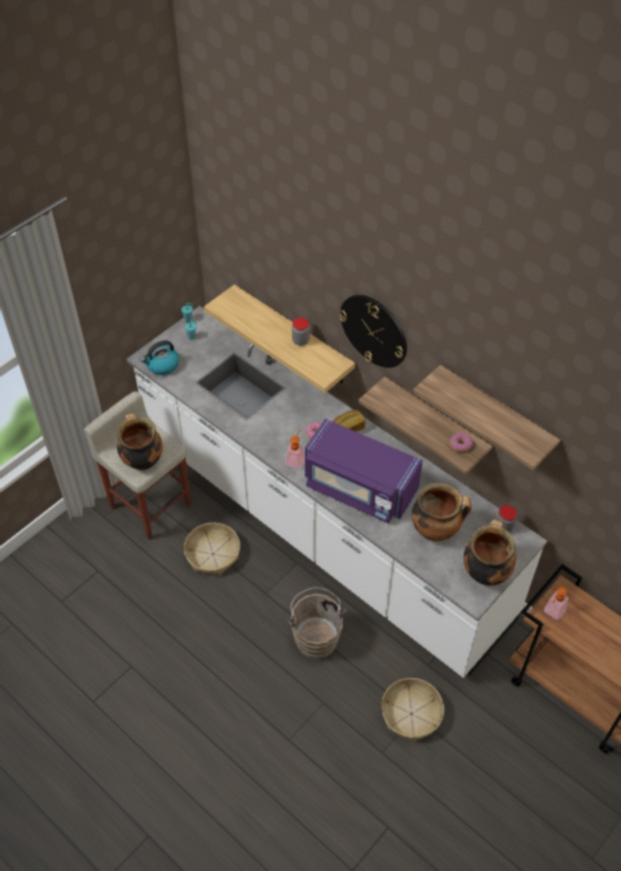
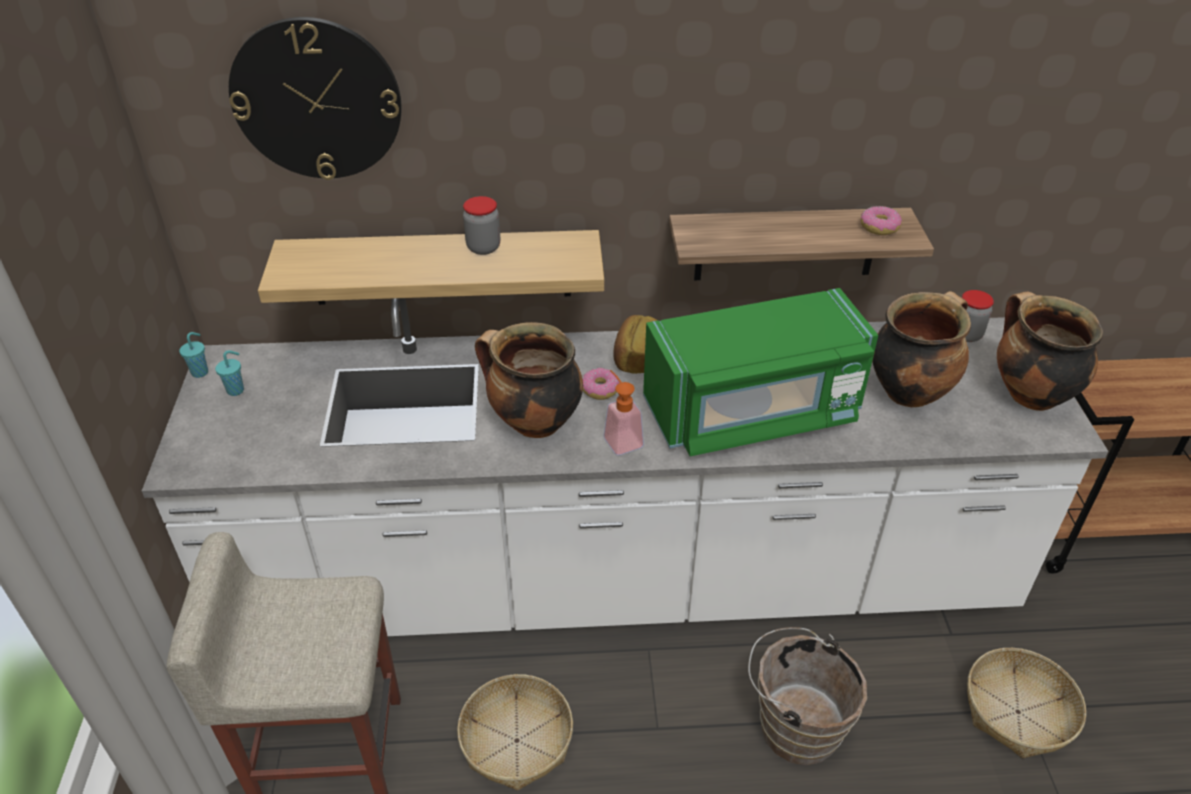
camera: 45 degrees left, 10 degrees down
(142, 460) = (321, 650): cooking pot -> cooking pot (533, 423)
(162, 365) = (228, 458): kettle -> none
(359, 488) = (752, 412): purple microwave -> green microwave
(374, 330) = (640, 123): wall clock -> wall clock (317, 100)
(495, 415) = (919, 137): shelf -> none
(552, 613) = (1105, 405): soap dispenser -> none

